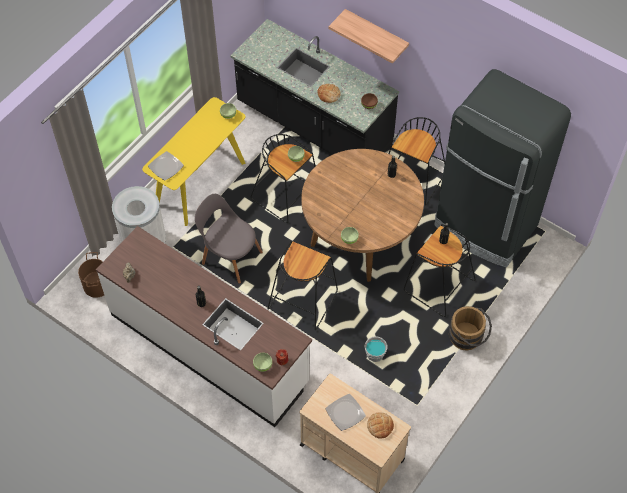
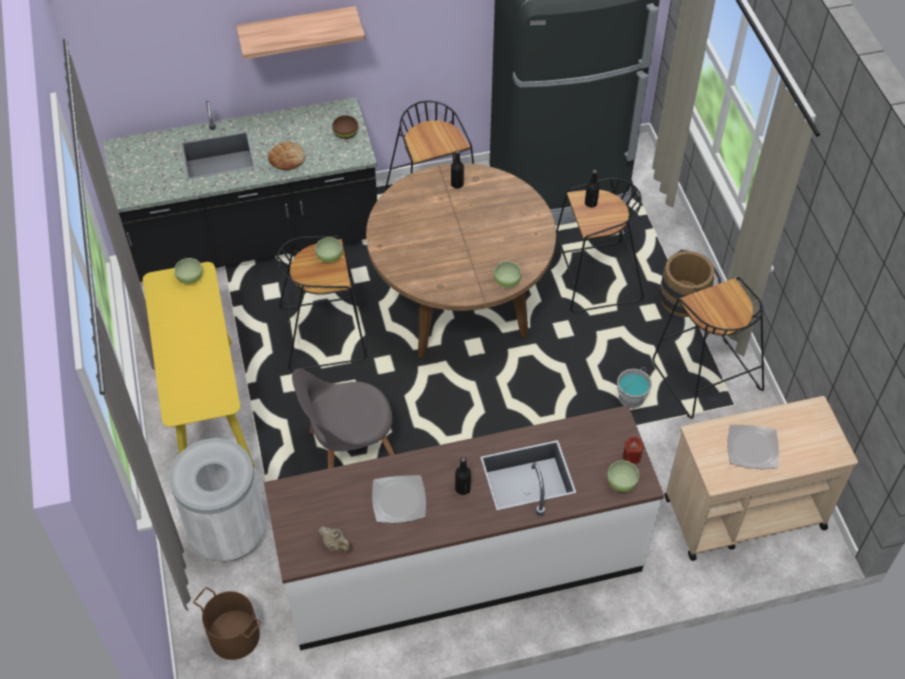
camera: 50 degrees left, 5 degrees down
(166, 167) = (192, 395): plate -> plate (399, 500)
(302, 299) = (487, 417): black stool -> black stool (704, 376)
(380, 426) = (799, 425): bread -> none

